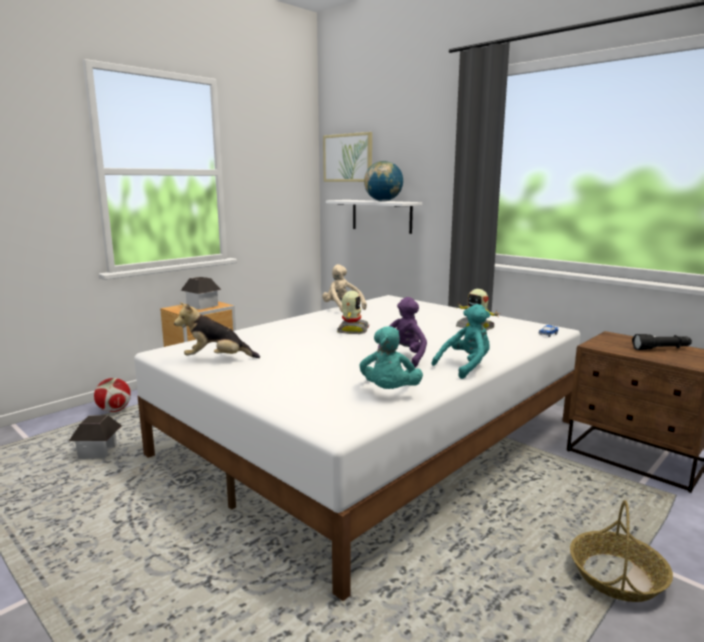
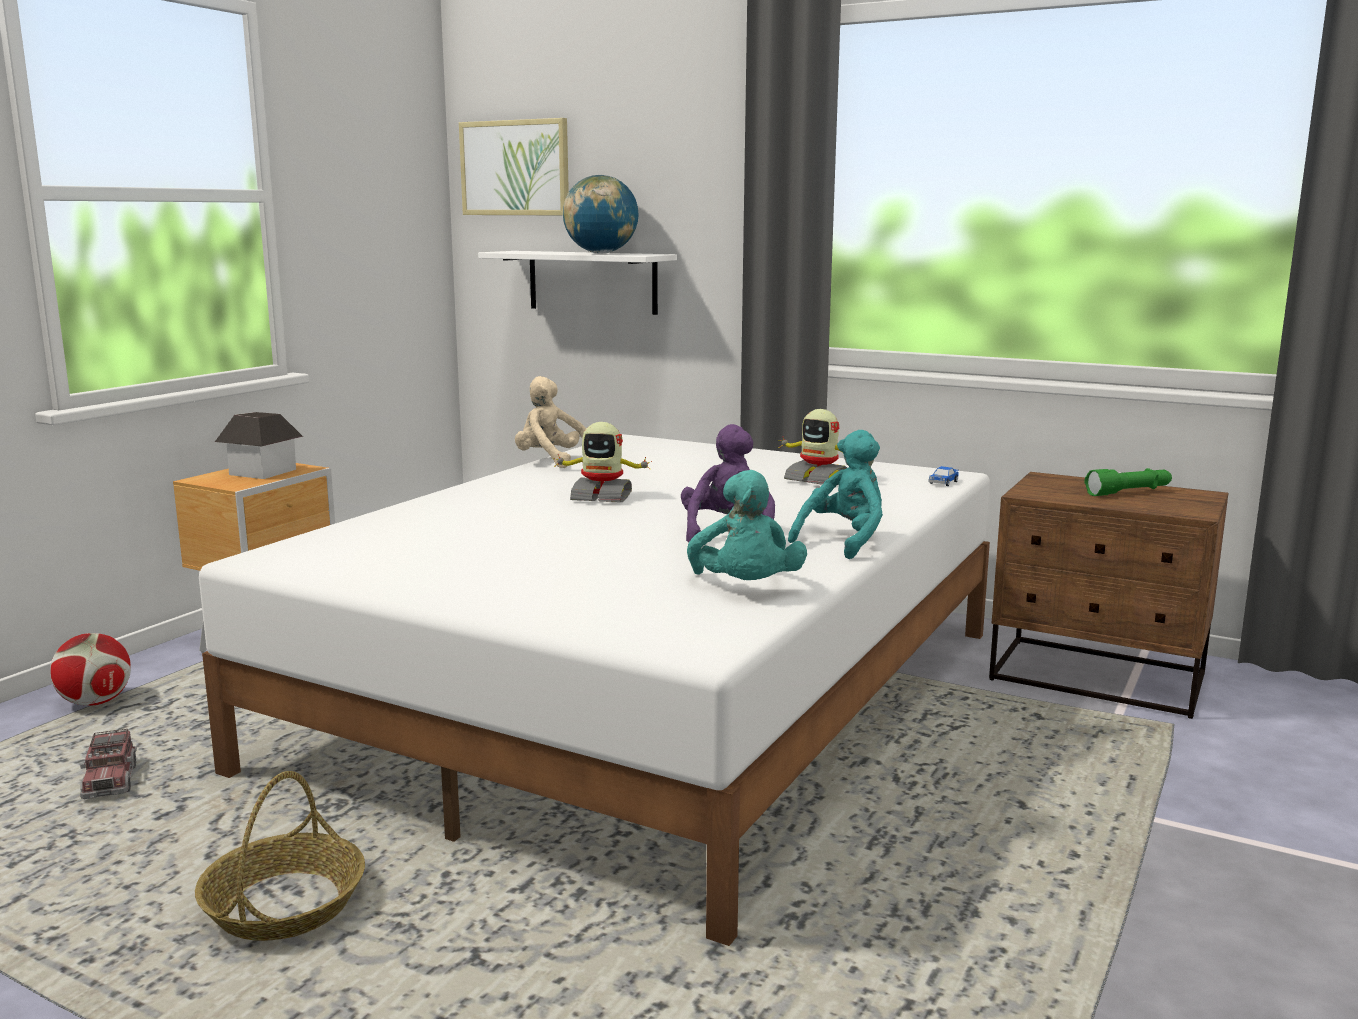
camera: 15 degrees left, 0 degrees up
(98, 452) = (110, 780): toy house -> toy truck
(217, 359) = (384, 563): plush toy -> none
(352, 330) = (602, 497): toy robot -> toy robot turned 105 degrees clockwise
(617, 576) = (1129, 846): basket -> basket (284, 905)
(661, 349) = (1129, 492): black flashlight -> green flashlight

